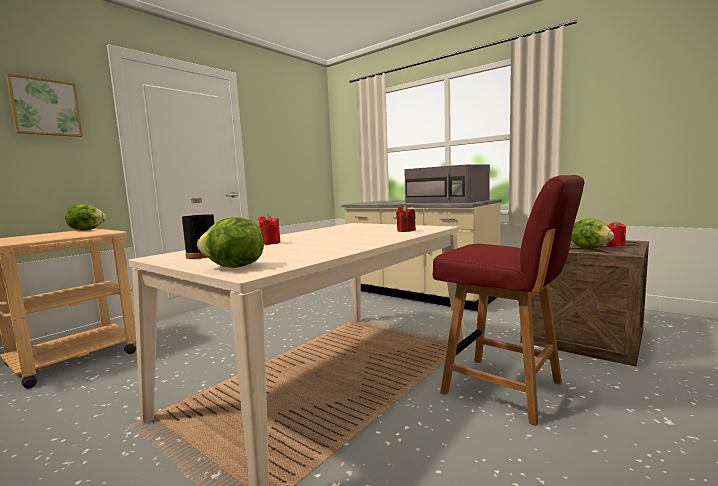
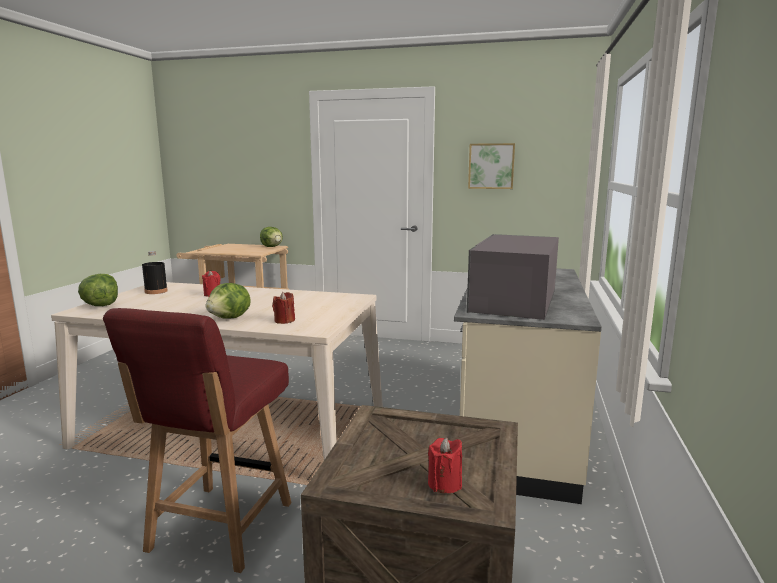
camera: 65 degrees right, 5 degrees up
(45, 107) = (266, 152): picture -> picture (491, 166)
(590, 248) = (390, 456): lettuce -> lettuce (230, 318)

